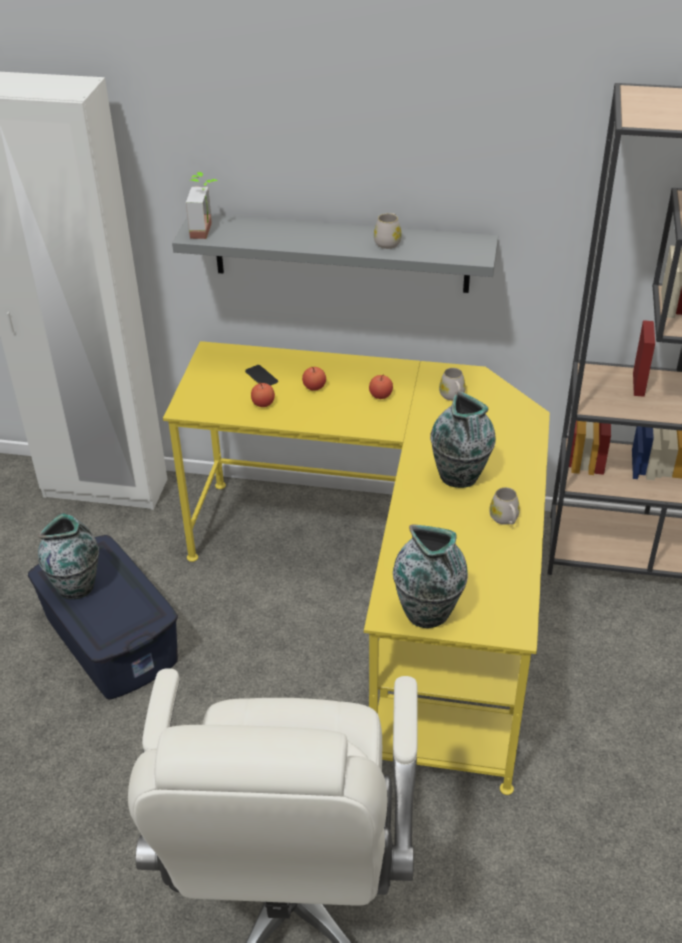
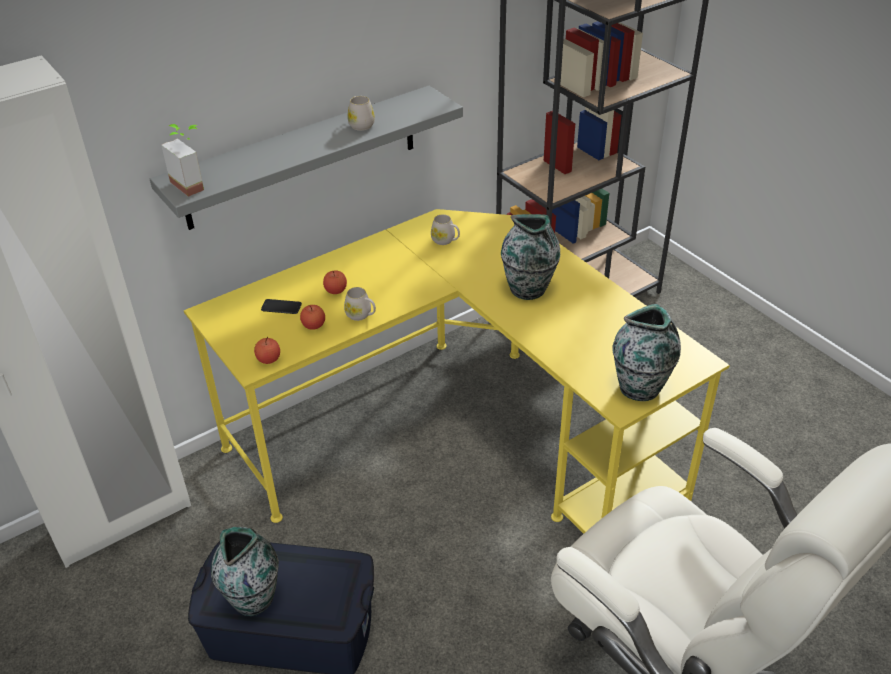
camera: 45 degrees left, 0 degrees up
(380, 395) = (394, 268): apple -> apple (268, 359)
(505, 519) = (596, 298): white mug -> white mug (361, 315)

